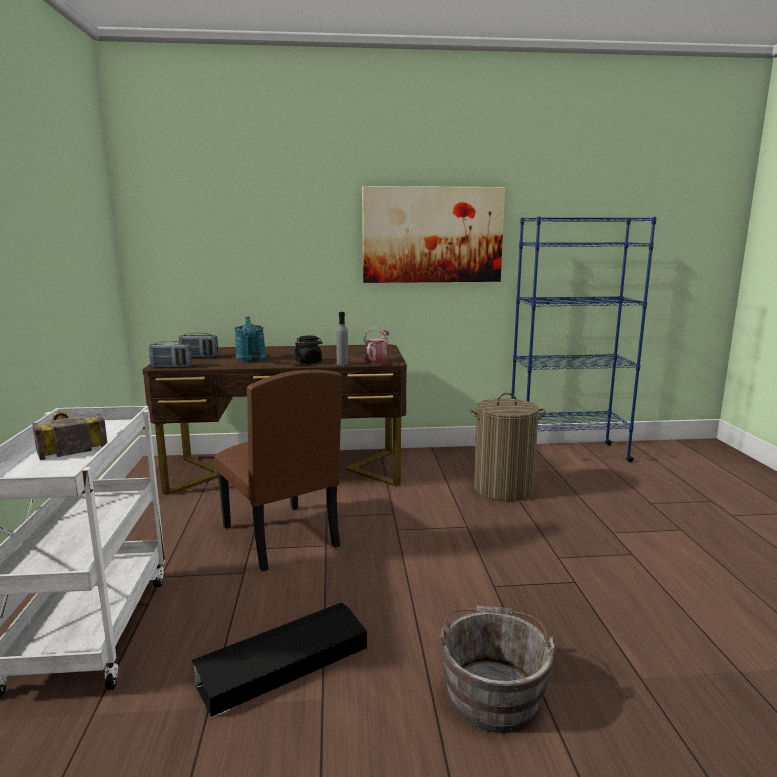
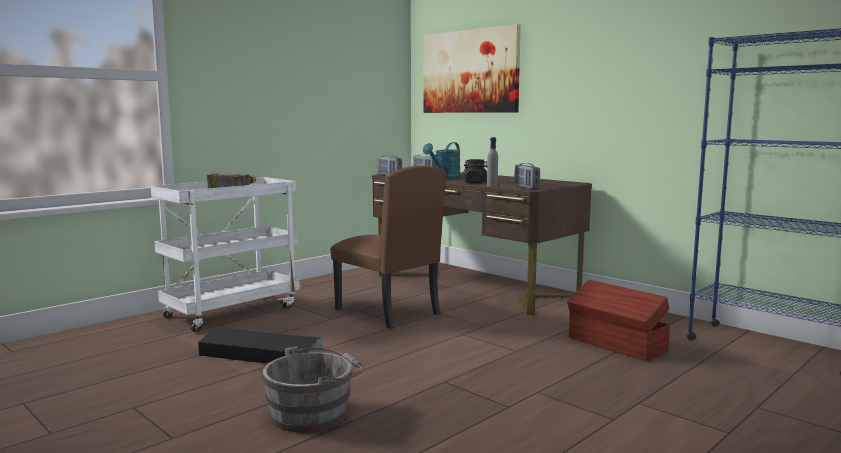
camera: 50 degrees right, 5 degrees down
(279, 536) = (386, 311): brown chair -> brown chair turned 60 degrees counterclockwise
(377, 360) = (526, 187): watering can -> radio
(432, 235) = (639, 69): picture -> picture (470, 71)
(503, 488) = (616, 344): laundry basket -> brown storage box

